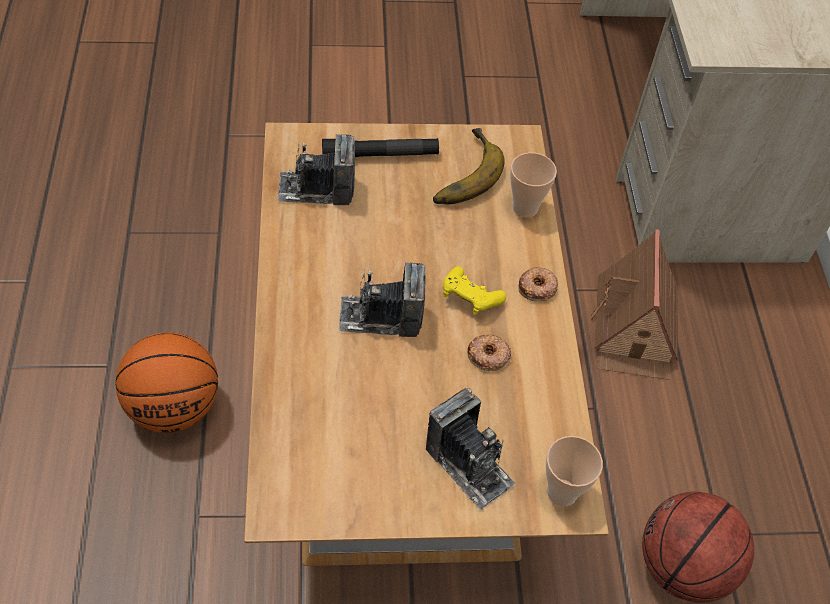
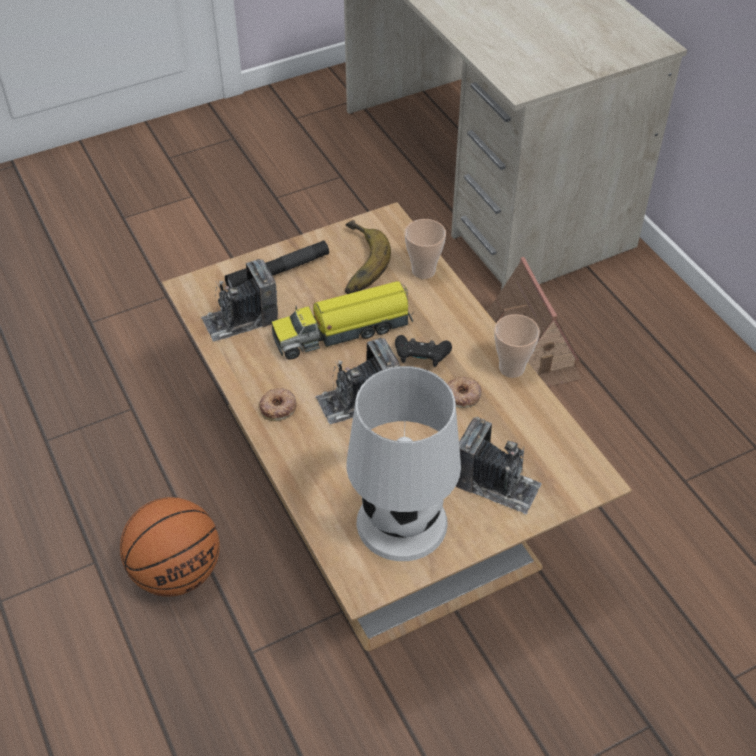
camera: 20 degrees left, 5 degrees down
(350, 461) = (401, 521): none -> white table lamp
(409, 239) = (344, 331): none -> toy truck
(469, 299) = (421, 358): yellow game controller -> black game controller
(538, 287) = (470, 328): donut -> donut (278, 407)
(562, 492) = (580, 474): cup -> cup (511, 368)
(682, 567) = (669, 518): basketball -> none

